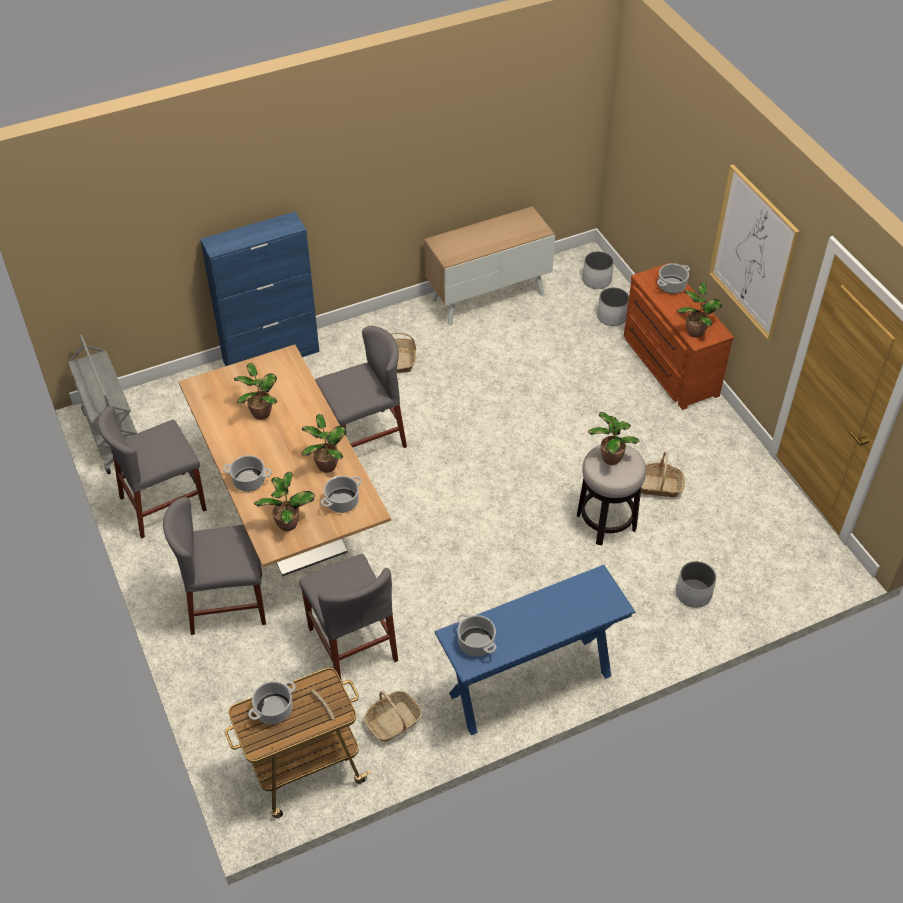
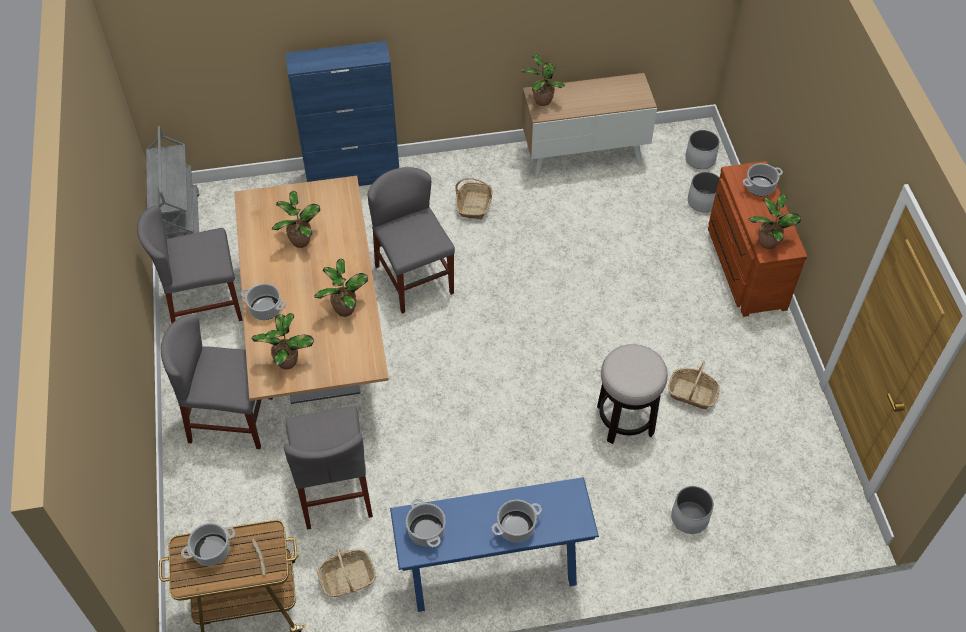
camera: 15 degrees right, 5 degrees up
(342, 502) = (346, 350): cooking pot -> cooking pot (516, 527)
(364, 438) = (414, 279): grey chair -> grey chair turned 105 degrees counterclockwise
(610, 457) = (631, 361): potted plant -> potted plant (542, 100)
(752, 253) = (836, 176): picture -> none

